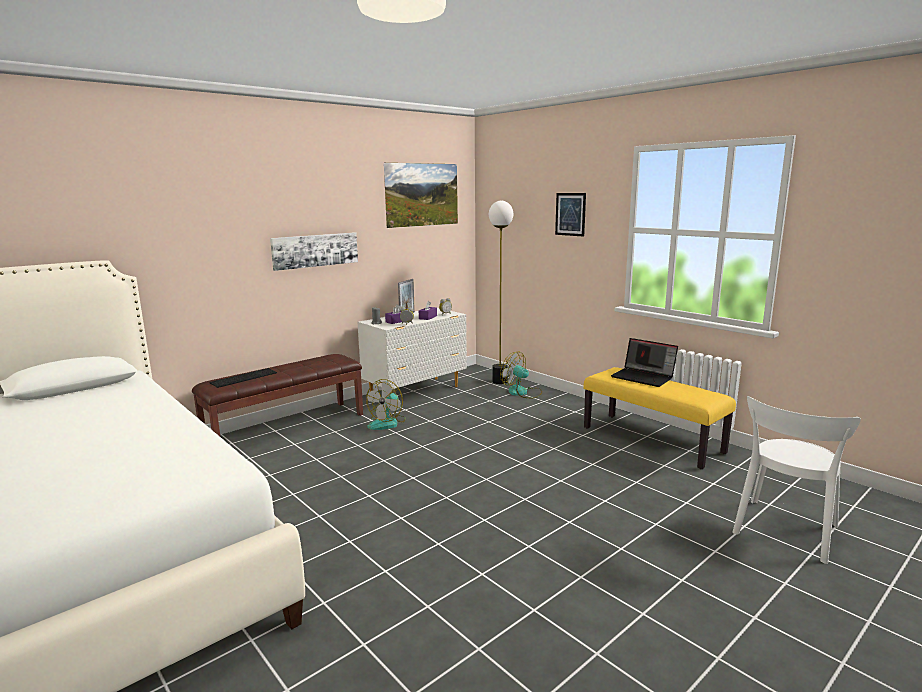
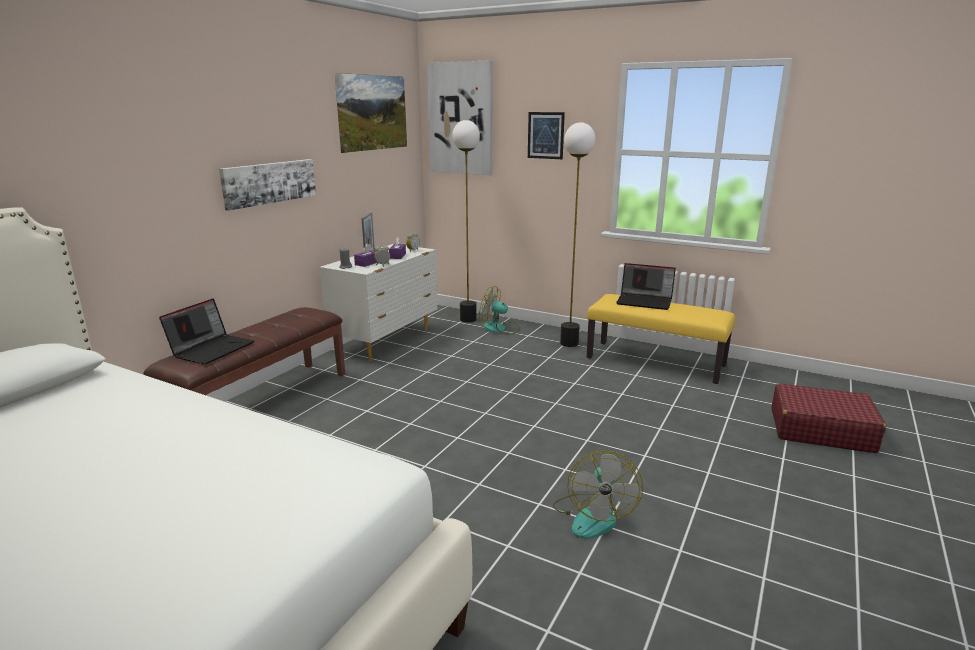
camera: 20 degrees left, 5 degrees up
(244, 377) = (212, 349): keyboard -> laptop
(387, 423) = (381, 380): fan -> fan (593, 516)
(504, 199) = (461, 119): none -> picture
(578, 412) = (569, 343): none -> floor lamp
(784, 532) = (820, 430): white chair -> red suitcase

